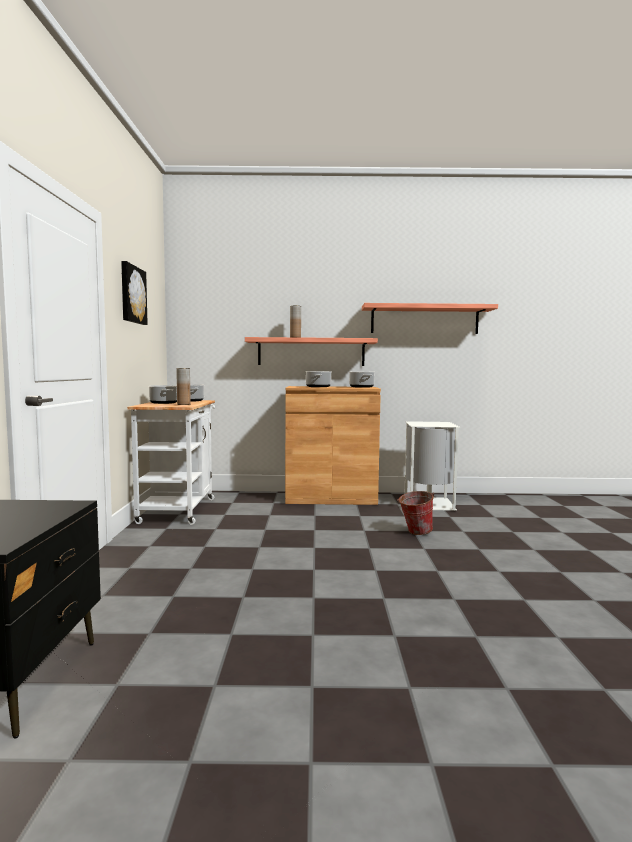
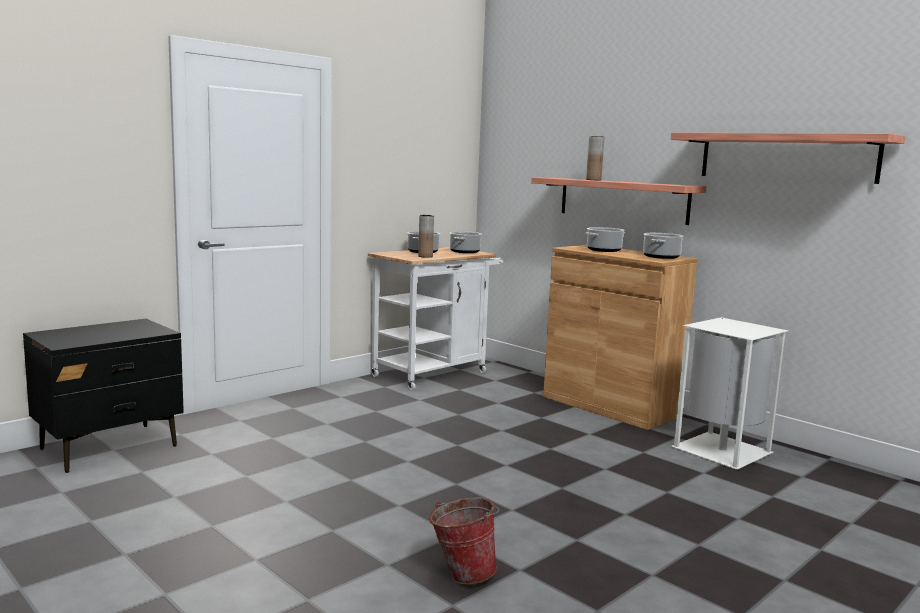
camera: 45 degrees right, 5 degrees up
(132, 294) = (392, 132): picture -> none
(414, 532) = (600, 471): bucket -> bucket (462, 574)

